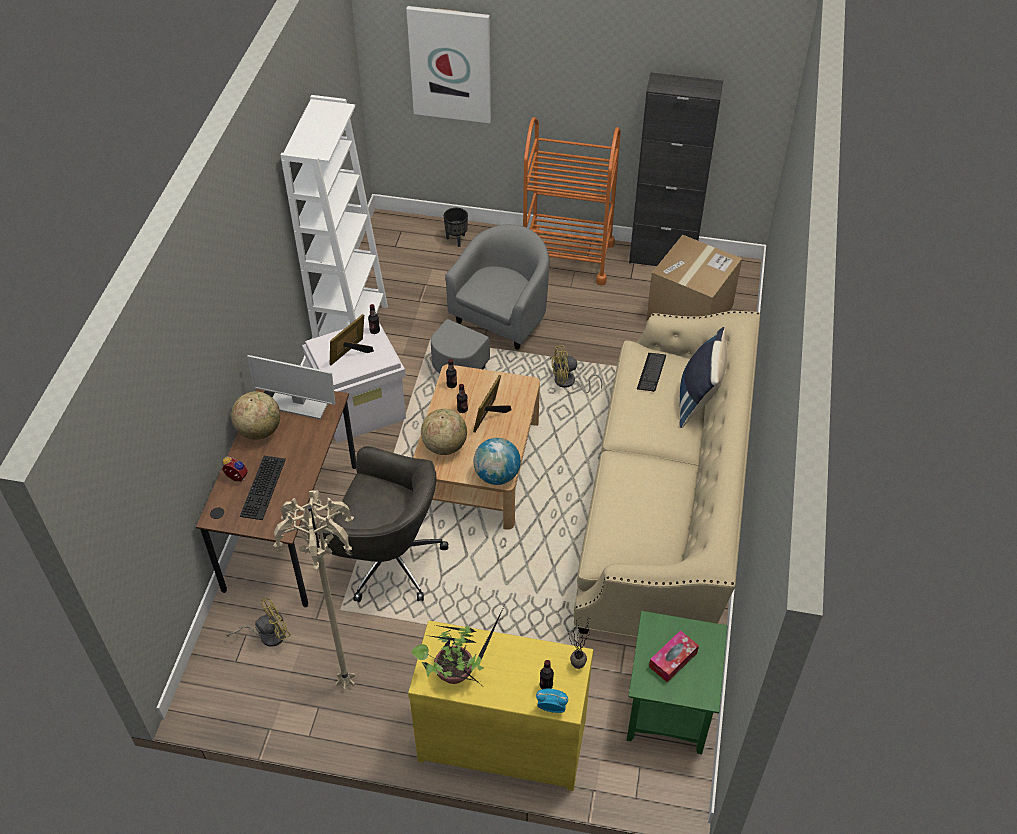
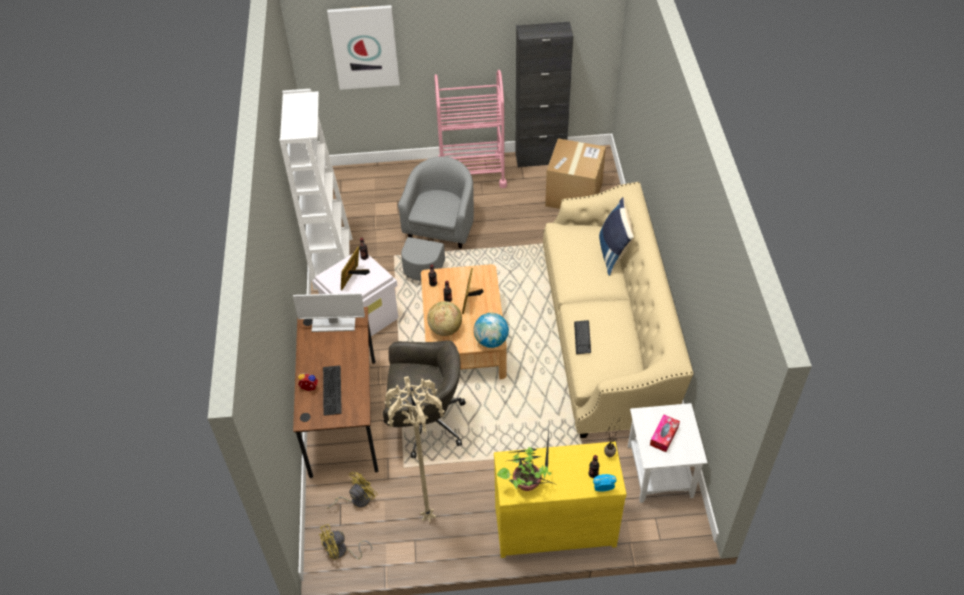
camera: 15 degrees left, 0 degrees up
(259, 430) = (312, 349): globe -> none
(457, 240) = (385, 177): black planter -> none
(567, 257) = (471, 173): orange cart -> pink cart
(569, 383) = (507, 264): yellow fan -> yellow fan (341, 551)
(651, 373) = (574, 242): keyboard -> keyboard (582, 338)
(670, 706) = (661, 471): green side table -> white side table

